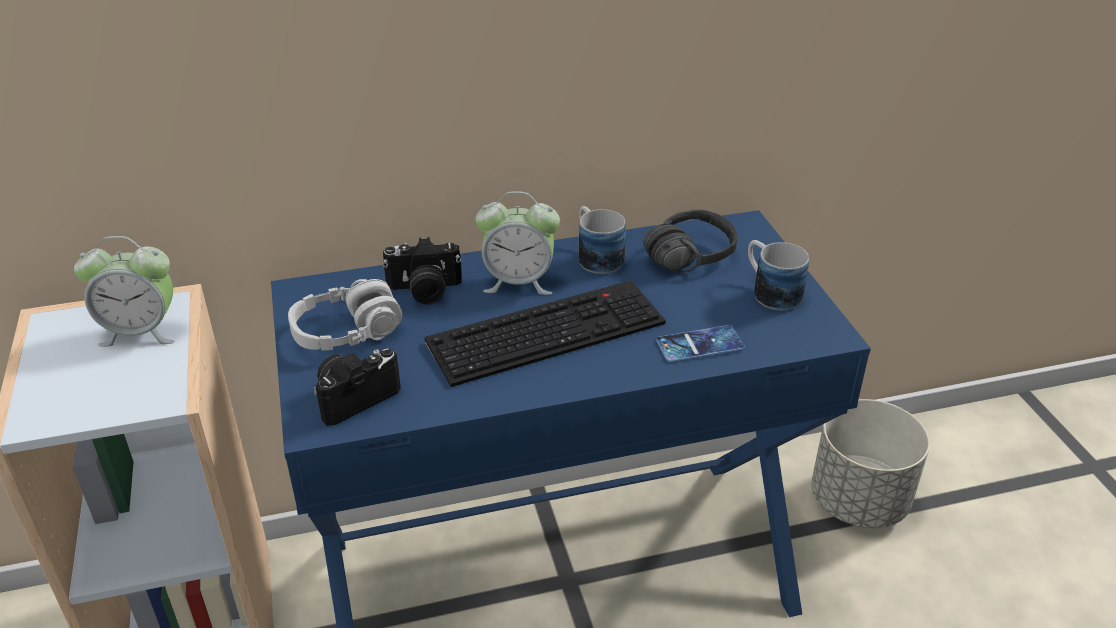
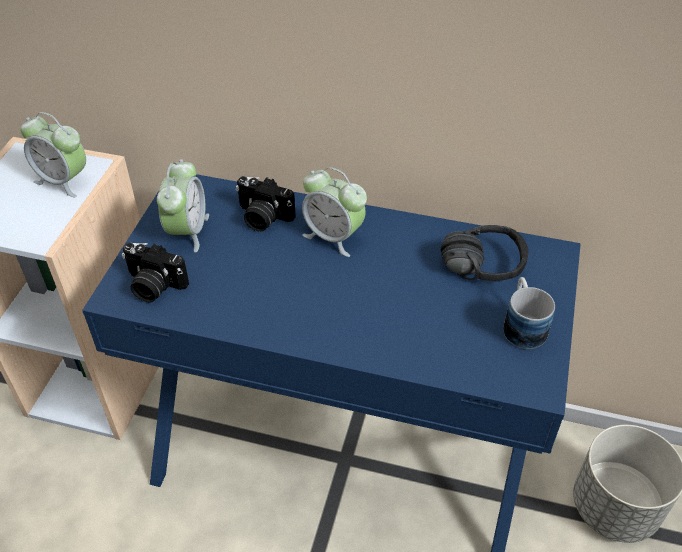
camera: 30 degrees right, 10 degrees up
(347, 332) = (187, 231): grey headphones -> alarm clock
(354, 397) = (153, 286): camera -> camera turned 150 degrees counterclockwise
(547, 330) = (321, 287): keyboard -> none
(595, 256) = (409, 236): mug -> none
(699, 344) = (424, 349): phone -> none

